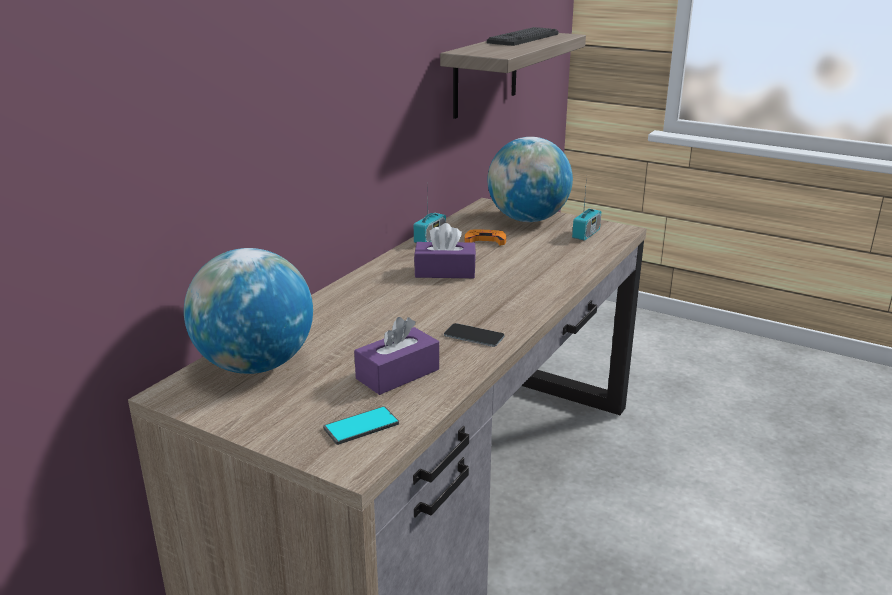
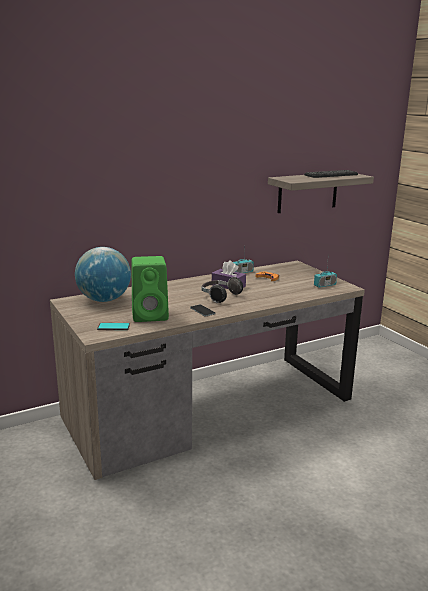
camera: 30 degrees right, 5 degrees down
(398, 374) = (151, 315): purple tissue box -> green speaker
(461, 298) = (219, 297): none -> headphones
(528, 219) = (305, 273): globe -> none

